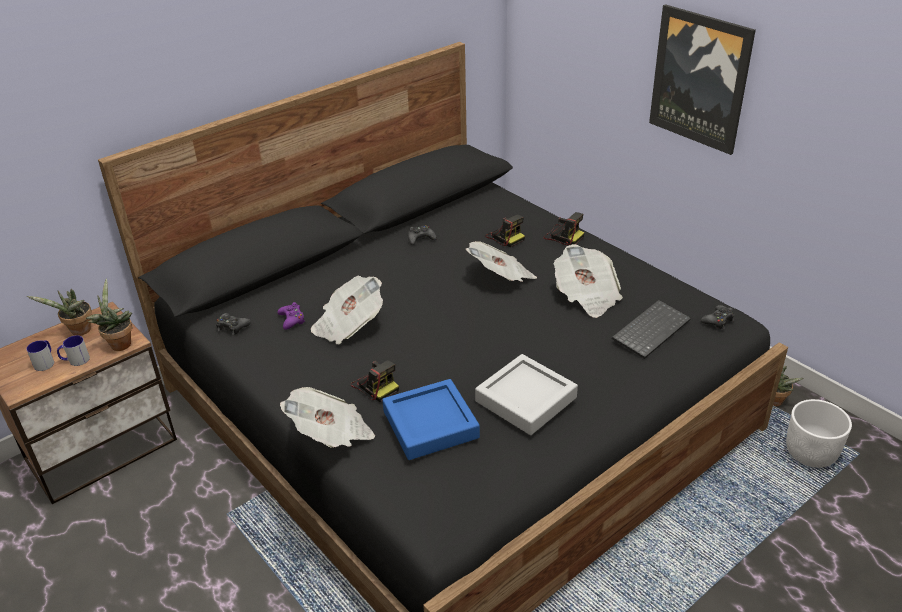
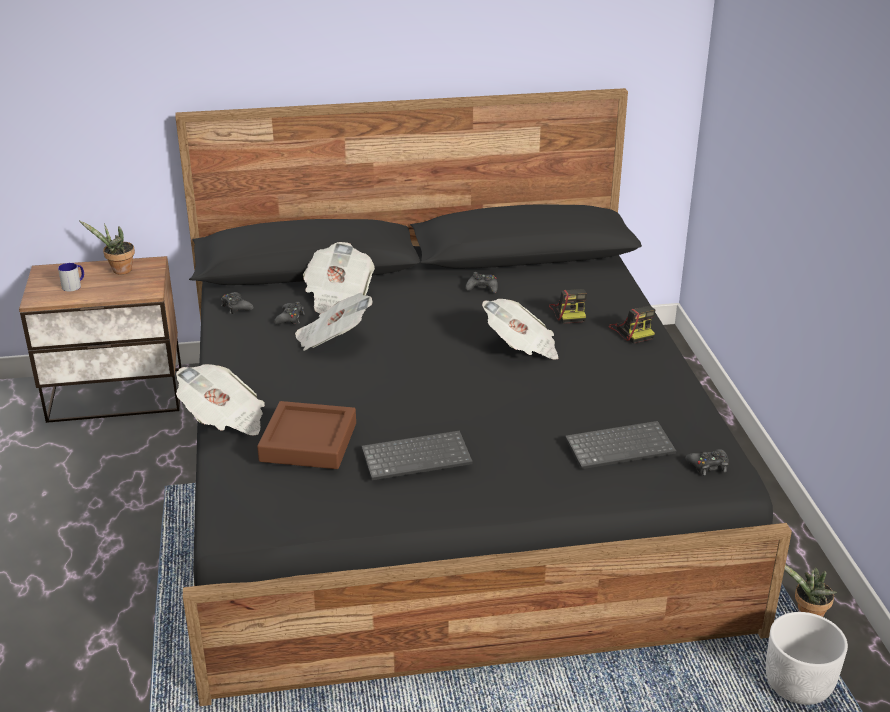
camera: 30 degrees right, 5 degrees down
(75, 360) = (95, 292): mug -> none
(119, 343) = (139, 290): potted plant -> none
(292, 320) = (290, 318): purple game controller -> black game controller
(375, 385) = (301, 395): camera -> none
(430, 424) = (308, 442): blue tray -> brown tray
(526, 399) = (417, 456): grey tray -> keyboard
(586, 296) = (590, 393): newspaper -> newspaper (337, 296)
(700, 78) = (827, 182): picture -> none

